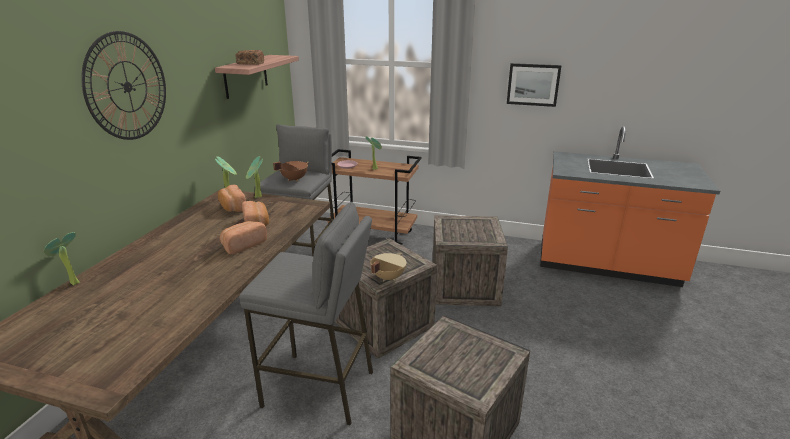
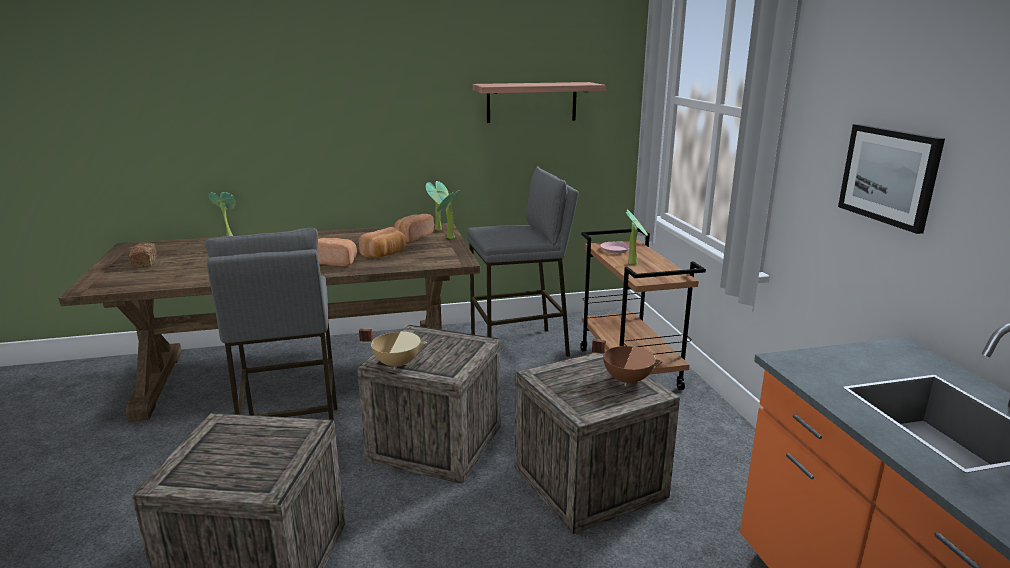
camera: 60 degrees right, 5 degrees down
(127, 86) = (336, 84): wall clock -> none
(250, 63) = (514, 84): bread -> bread (144, 262)
(294, 179) = (502, 233): brown cooking pot -> brown cooking pot (627, 379)

